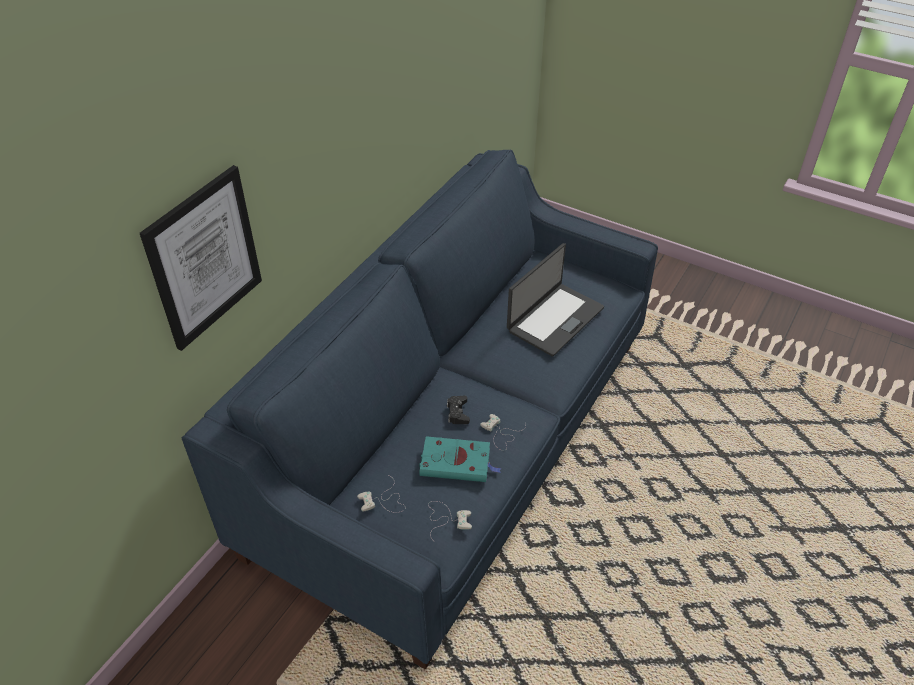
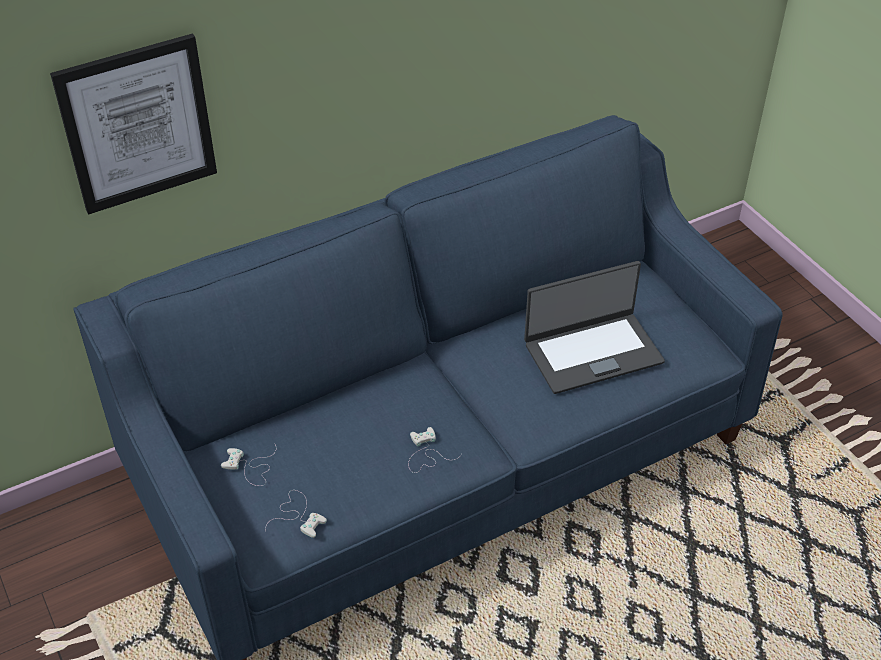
camera: 30 degrees right, 0 degrees up
(457, 413) = (397, 410): black game controller -> none
(457, 463) = (354, 463): turquoise book -> none

